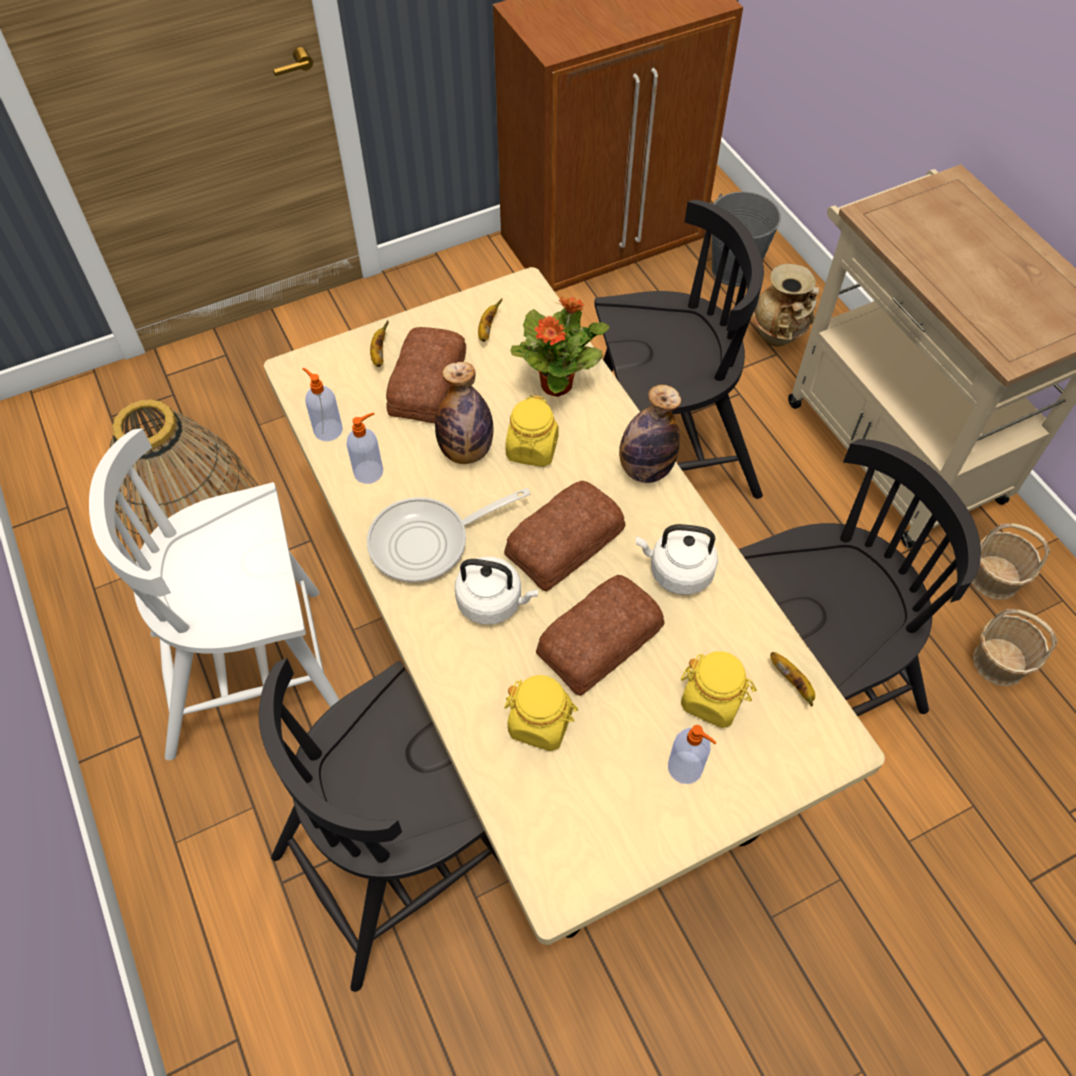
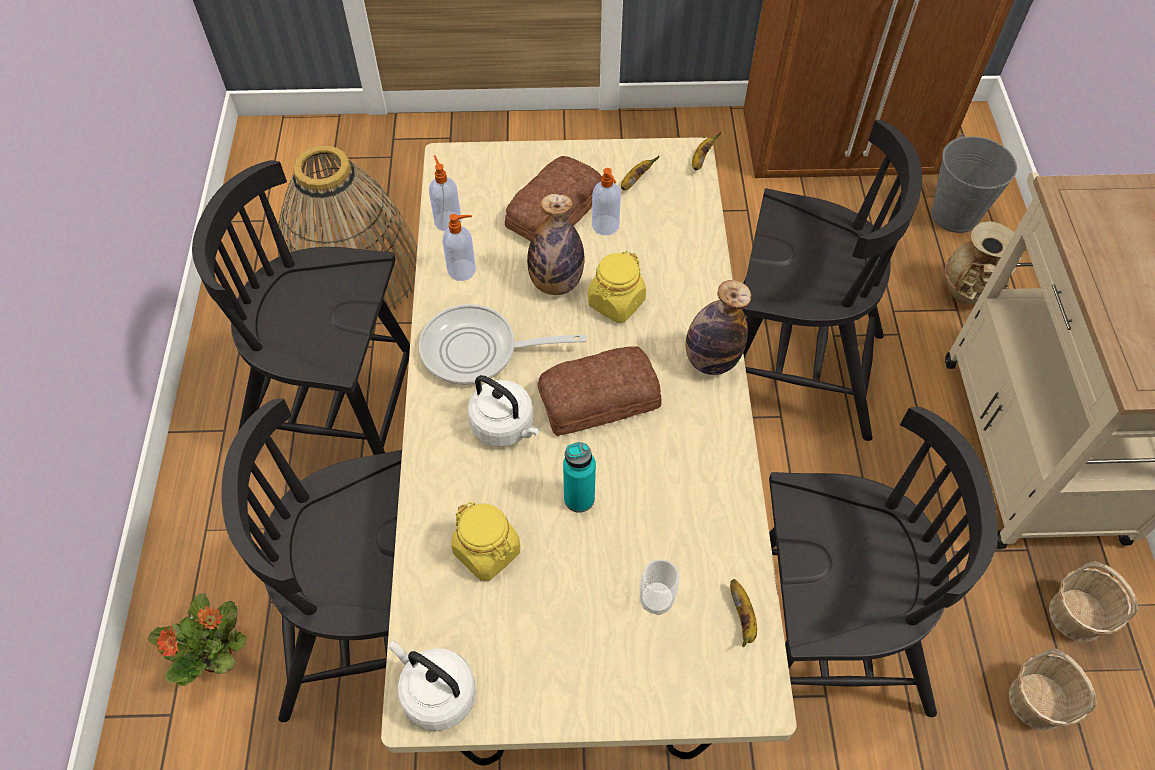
camera: 25 degrees right, 0 degrees up
(251, 669) = (336, 412): white chair -> black chair
(379, 353) = (527, 170): banana -> banana (701, 159)
(557, 384) = (672, 252): potted plant -> potted plant (219, 657)
(597, 640) = (579, 498): bread -> turquoise bottle
(677, 572) = (688, 467): white kettle -> white kettle (436, 693)
(686, 768) = (595, 652): soap dispenser -> soap dispenser (606, 226)
(713, 699) = (656, 599): yellow jar -> cup

